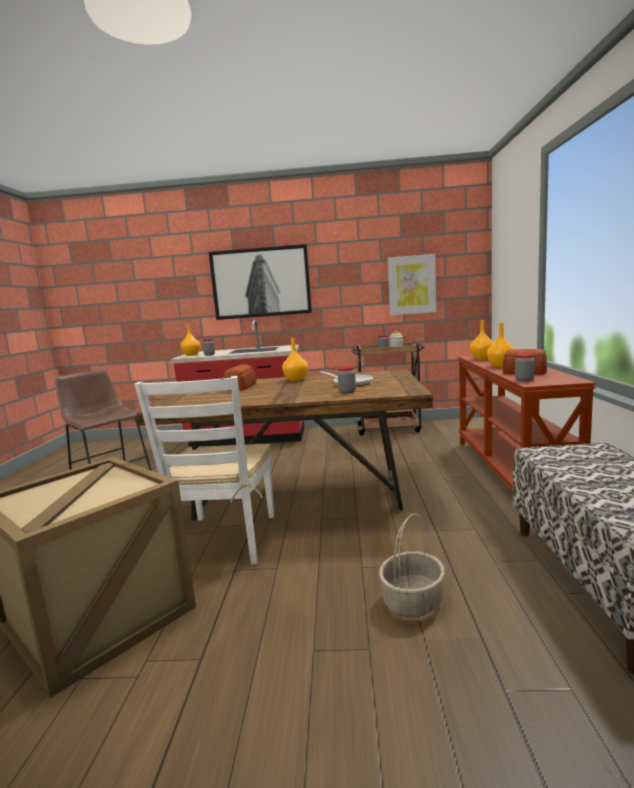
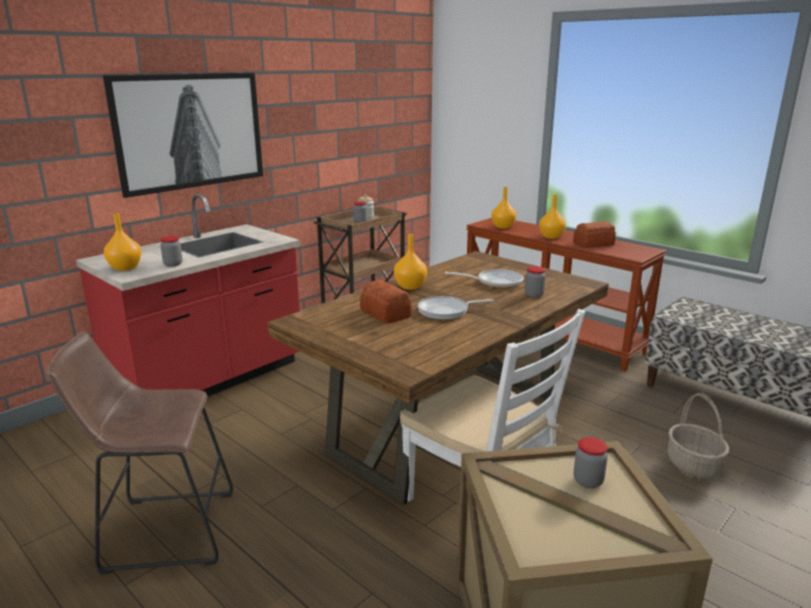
camera: 50 degrees left, 10 degrees up
(268, 391) = (446, 311): none -> frying pan
(411, 285) = (367, 134): picture -> none
(524, 380) = (620, 254): jar -> jar (588, 481)

